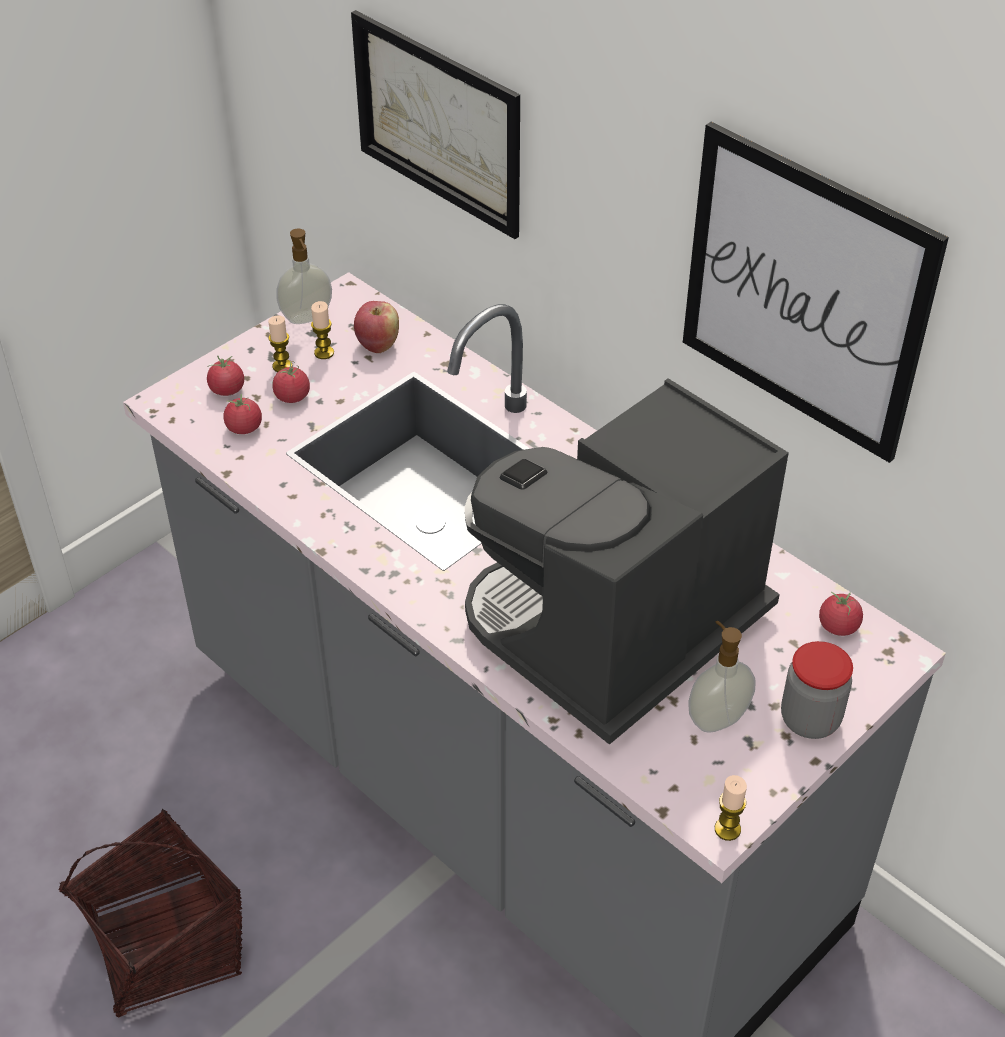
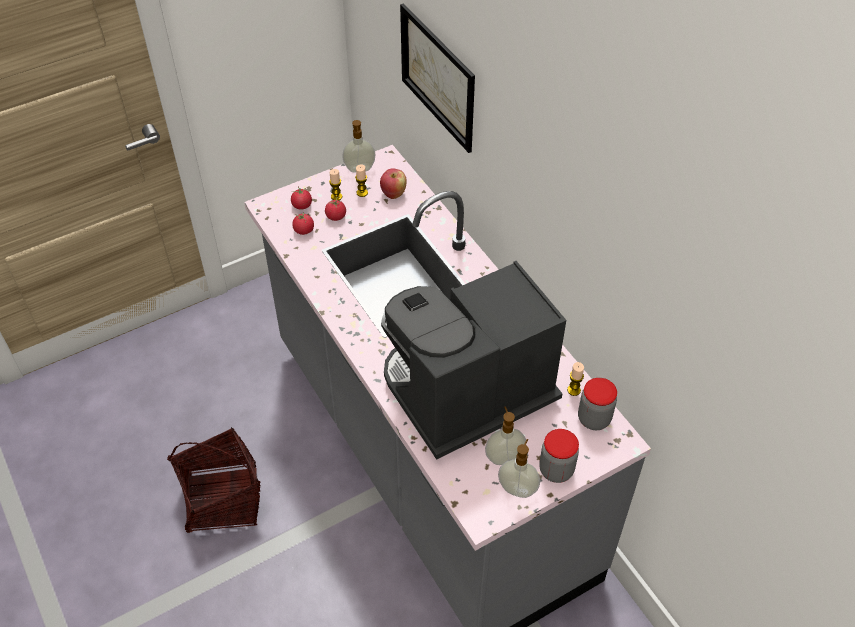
camera: 15 degrees right, 5 degrees up
(727, 829) = (486, 522): candle -> candle (573, 390)
(759, 763) = (517, 489): none -> soap dispenser
(804, 293) = (598, 229): picture -> none
(838, 626) = (594, 419): tomato -> jar

